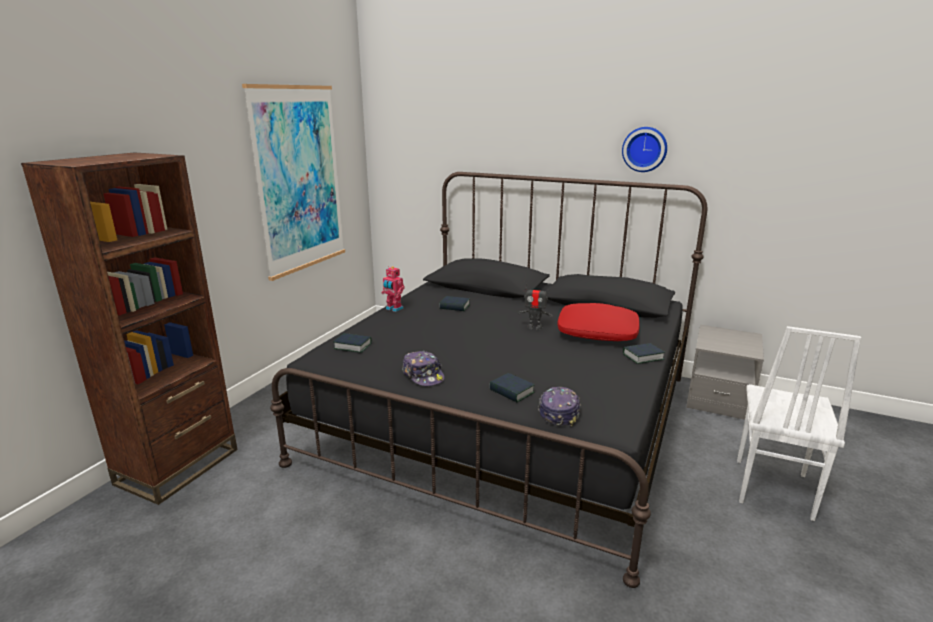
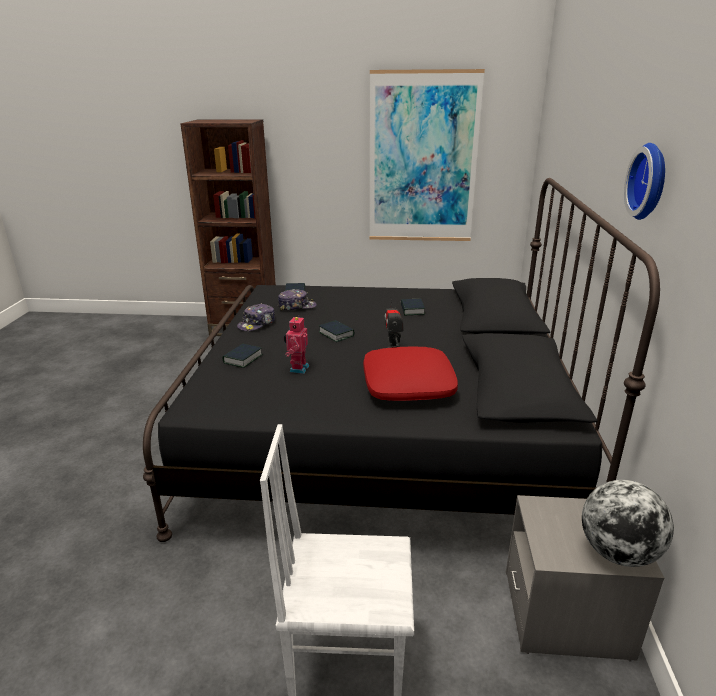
camera: 70 degrees right, 5 degrees up
(393, 309) = (382, 290): toy robot -> toy robot (297, 368)
(558, 412) = (212, 382): cap -> cap (297, 306)
(643, 357) = (356, 416): book -> book (336, 334)
(745, 337) = (617, 553): none -> globe

